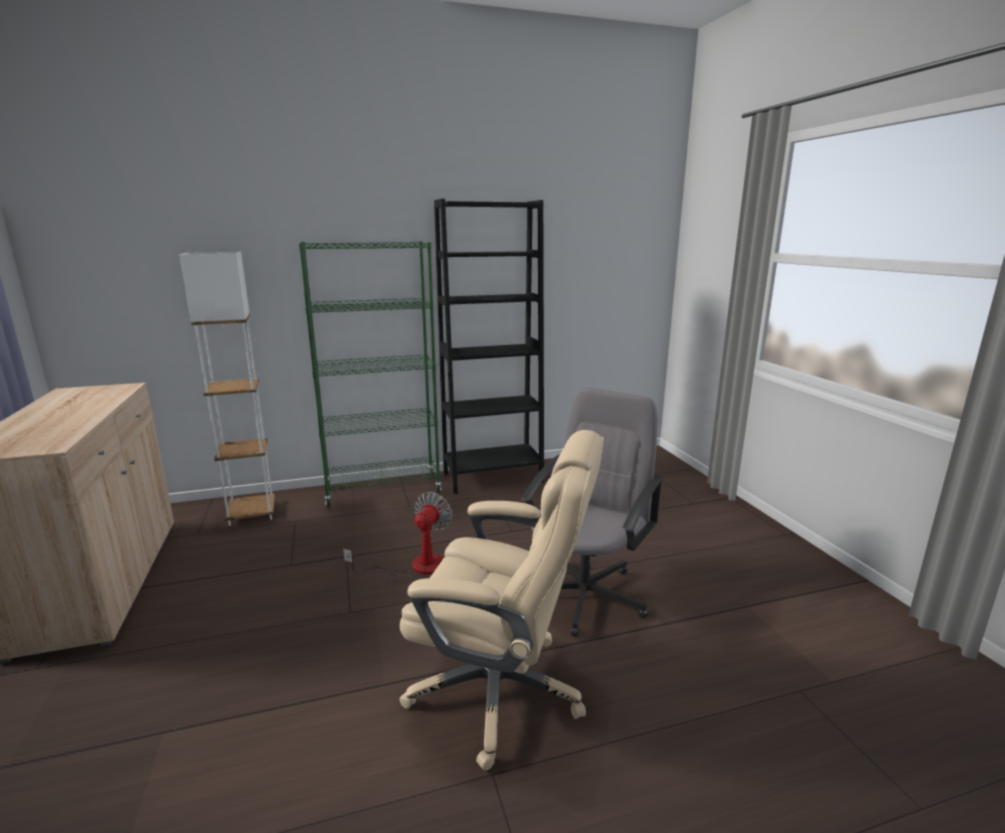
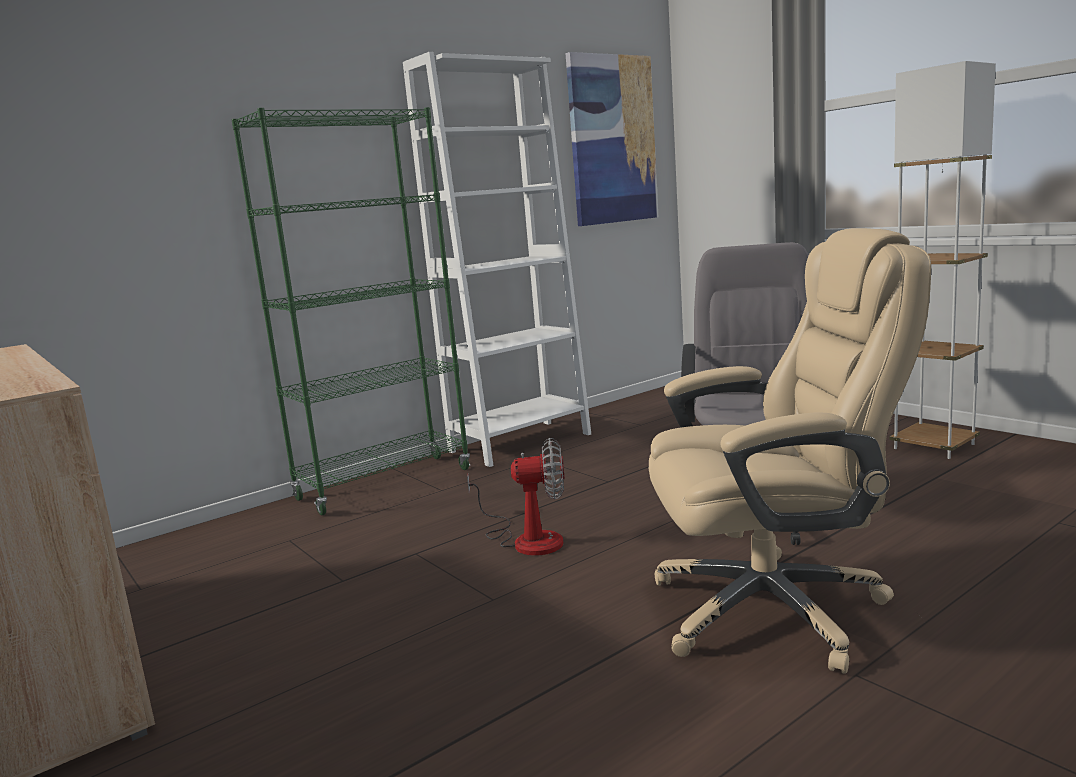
camera: 20 degrees left, 5 degrees down
(252, 513) = (207, 548): white floor lamp -> white floor lamp (934, 446)
(416, 567) = (527, 539): fan -> fan turned 90 degrees clockwise
(492, 477) = (520, 443): black bookcase -> white bookcase
(614, 258) = (612, 140): none -> picture

